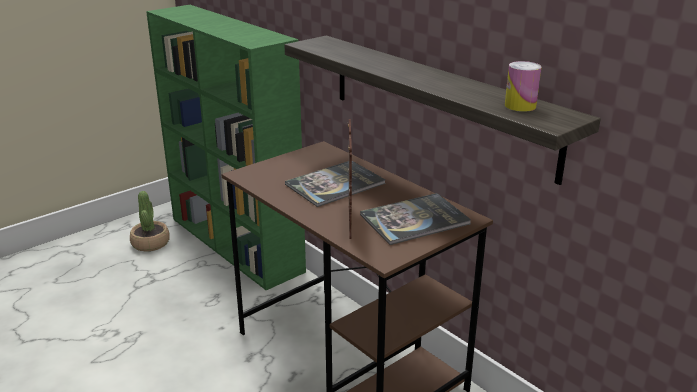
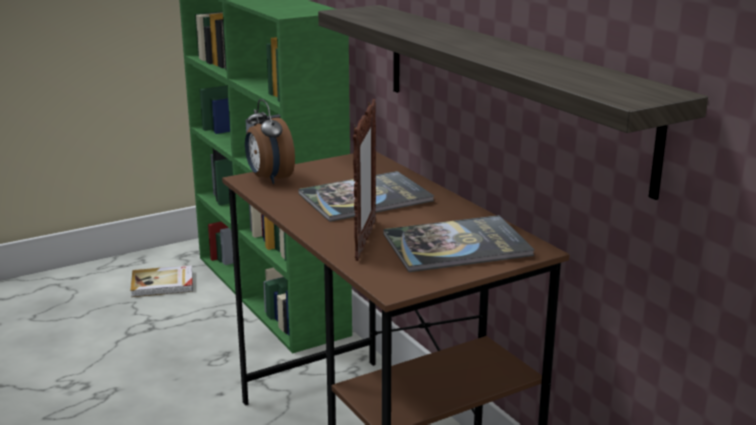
camera: 10 degrees right, 5 degrees down
(150, 243) = (163, 284): potted plant -> book
(257, 173) = (269, 179): none -> alarm clock
(520, 106) = (595, 78): can -> none

